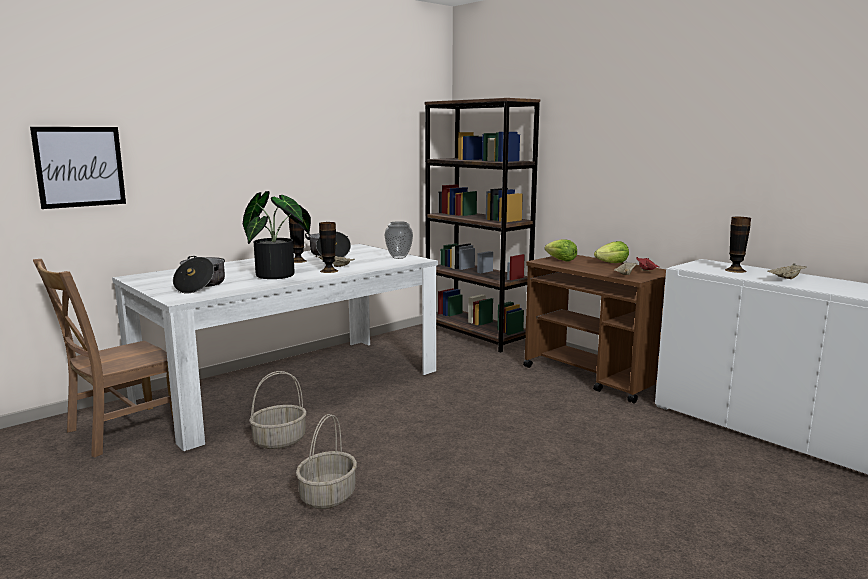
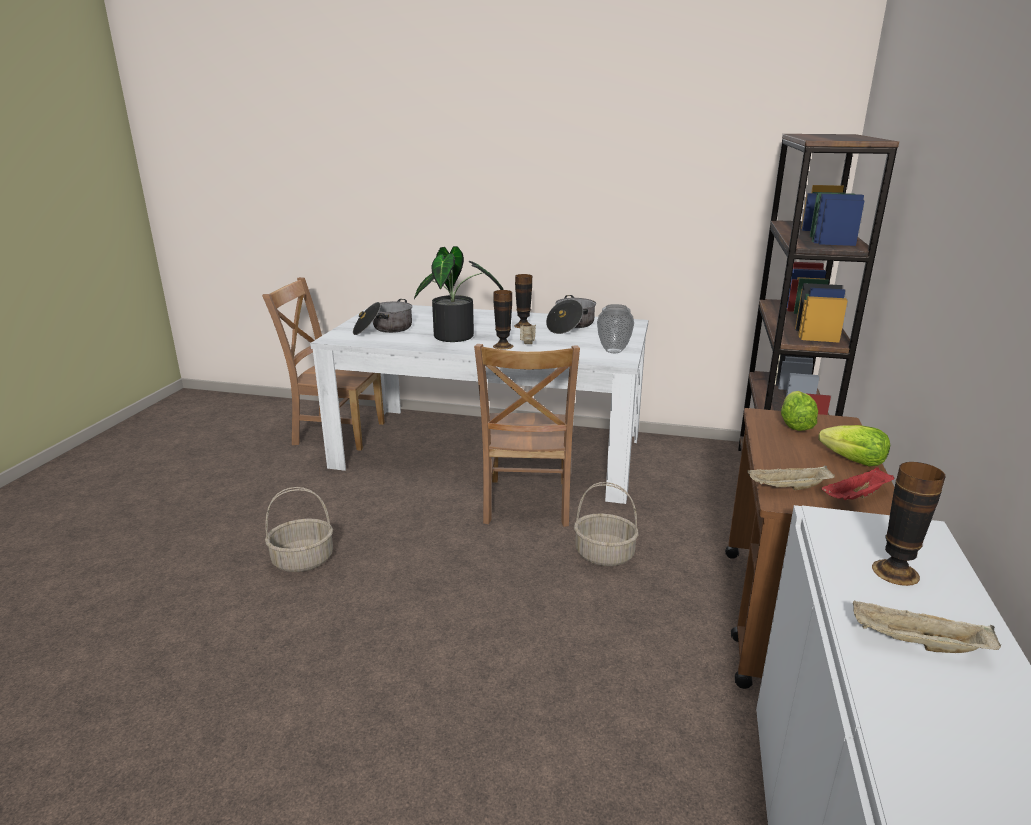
camera: 55 degrees right, 10 degrees up
(80, 167) = (359, 201): picture -> none
(280, 440) = (380, 495): basket -> basket (605, 554)
(388, 396) = (526, 504): none -> brown chair

